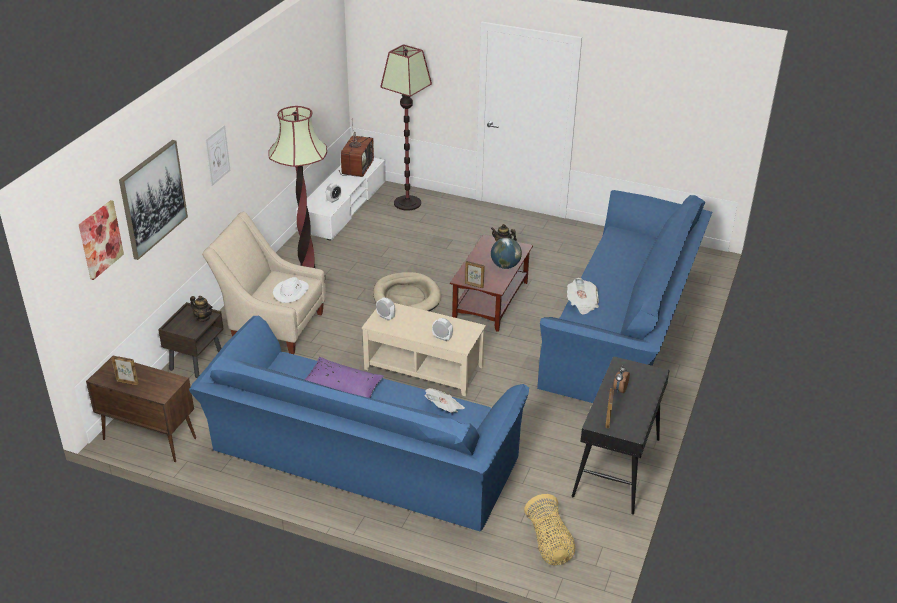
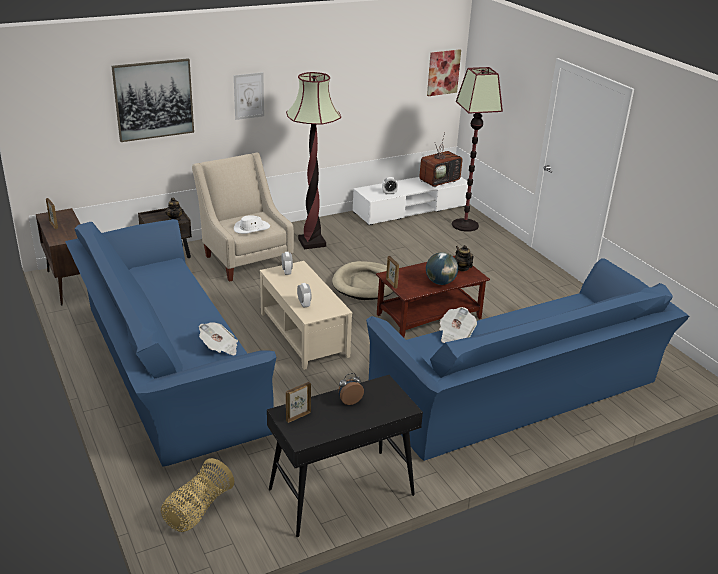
camera: 40 degrees right, 5 degrees down
(100, 239) = (79, 107): picture -> picture (443, 72)
(343, 386) = (178, 296): purple pillow -> none

